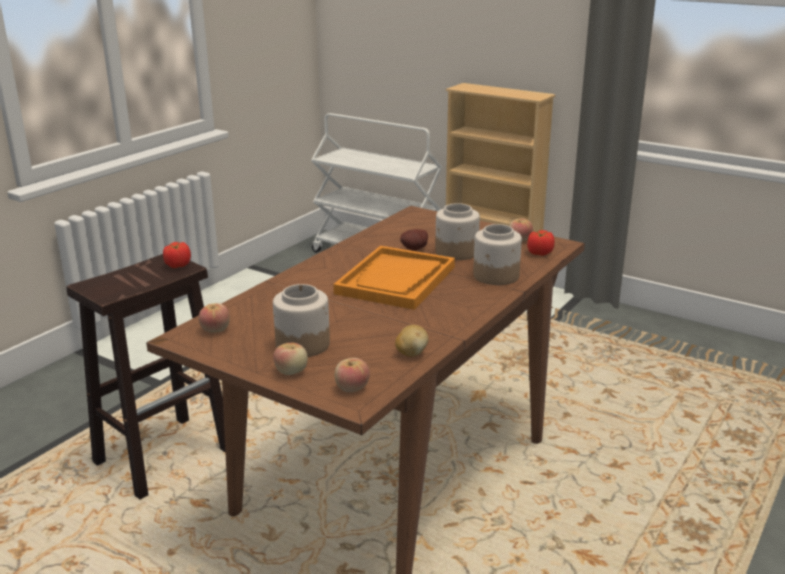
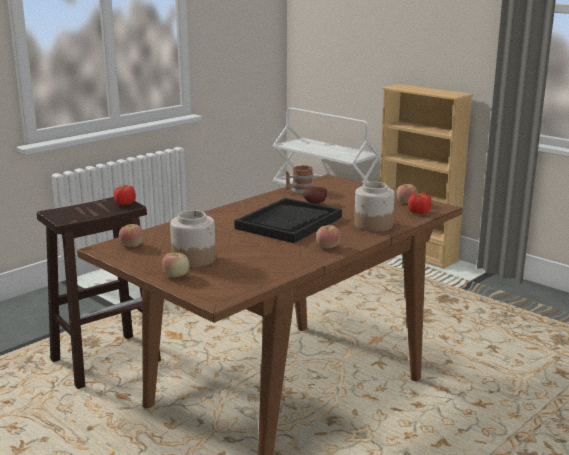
camera: 10 degrees right, 5 degrees down
(352, 388) = (217, 290): apple -> apple (327, 247)
(387, 232) = (299, 191): none -> mug
(396, 280) = (289, 223): orange tray -> black tray
(411, 353) = (276, 271): potato -> none
(456, 252) = (348, 207): jar -> none

